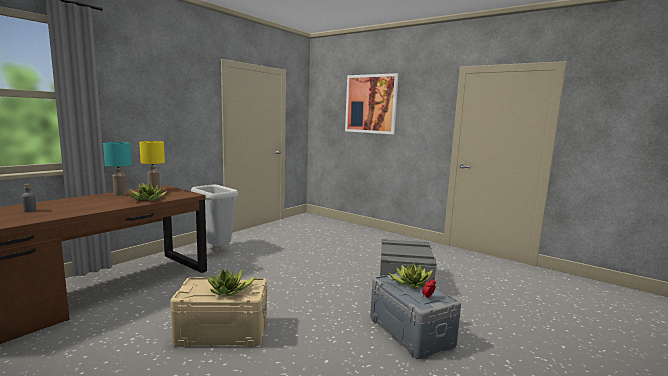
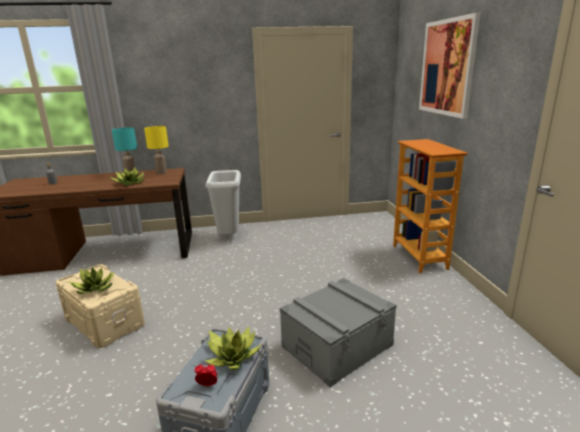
camera: 45 degrees right, 10 degrees up
(368, 231) = (420, 257): none -> bookcase

